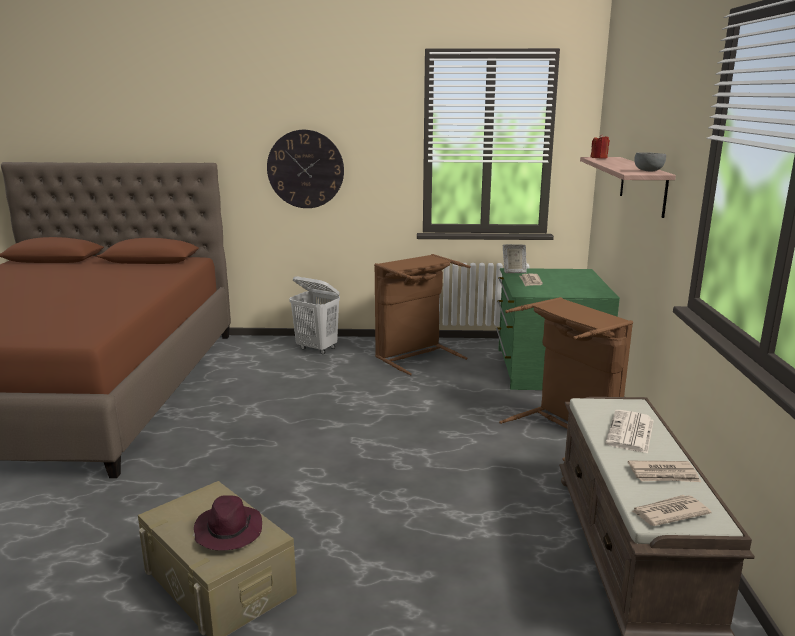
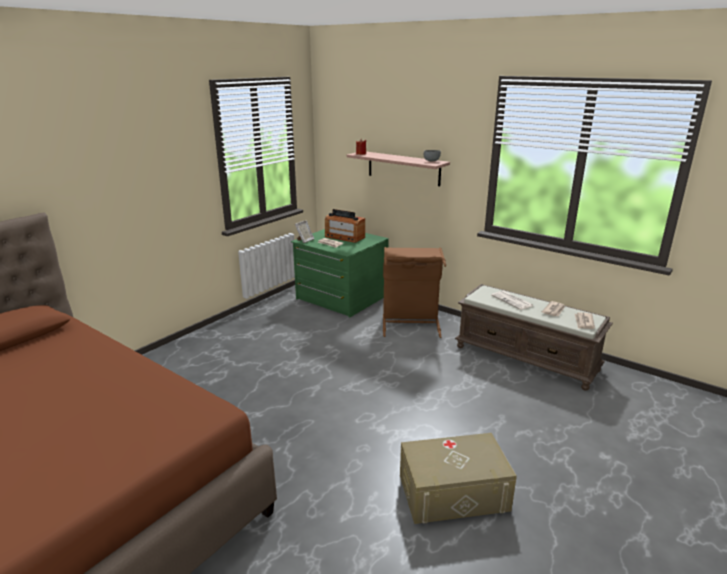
camera: 55 degrees left, 5 degrees up
(228, 531) = (466, 453): purple hat -> none
(305, 169) = (130, 199): wall clock -> none
(317, 349) = (185, 354): white laundry basket -> none
(415, 356) = (260, 325): brown laundry basket -> none
(567, 281) = (344, 237): none -> radio

